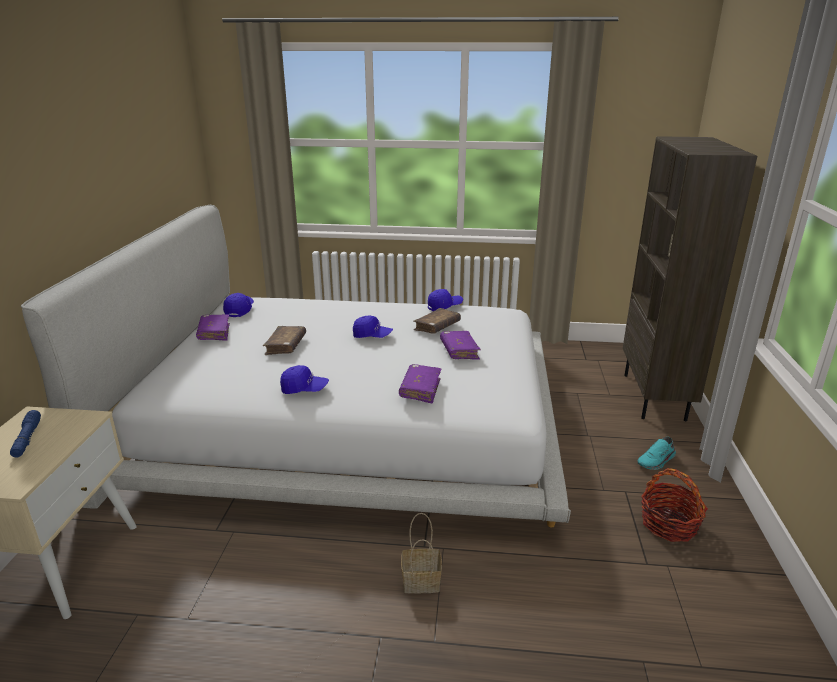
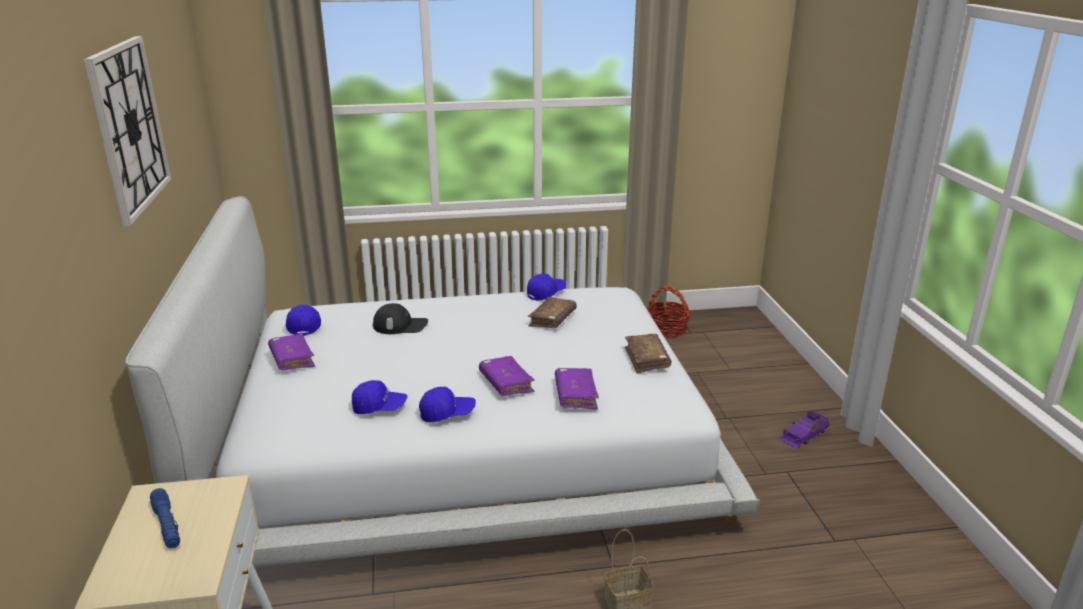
camera: 15 degrees left, 0 degrees up
(81, 127) = (129, 127): none -> wall clock
(286, 346) = (392, 364): brown book -> brown book (646, 359)
(311, 318) = (400, 325): none -> black cap
(372, 336) = (486, 339): blue cap -> blue cap (379, 407)
(459, 351) = (592, 345): purple book -> purple book (506, 383)
(655, 397) = (776, 366): brown bookcase -> none
(656, 461) = (804, 435): turquoise shoe -> purple toy car
(669, 524) = (840, 497): basket -> basket (667, 329)

